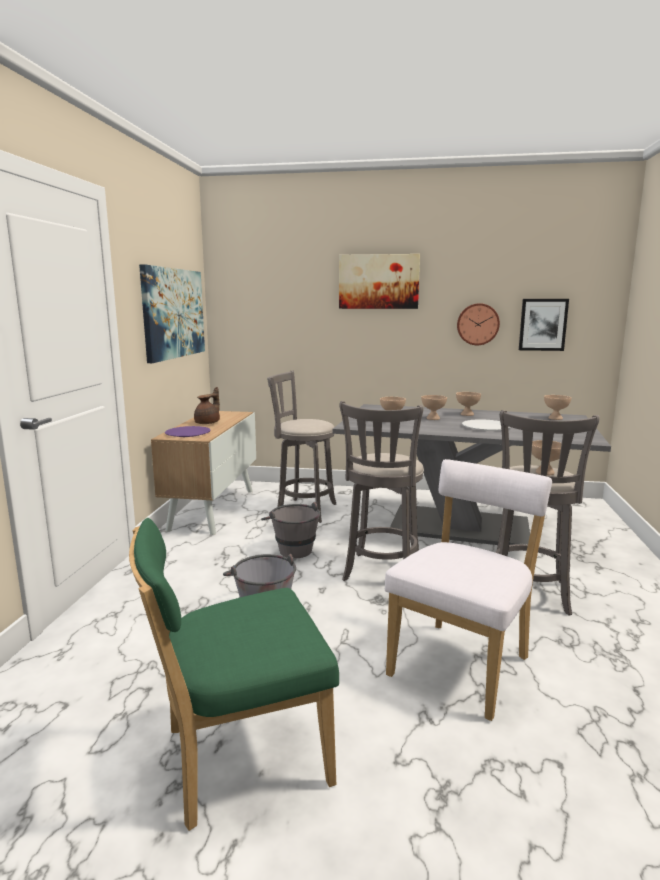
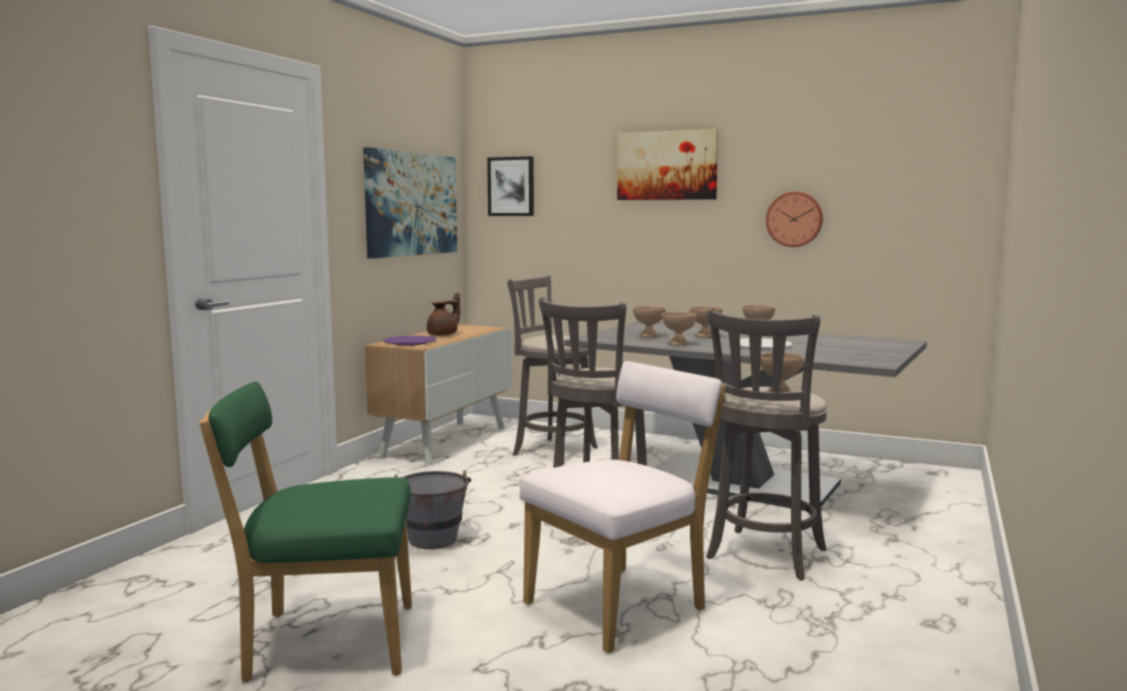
camera: 15 degrees right, 5 degrees down
(292, 548) = (508, 485): grey bucket -> none
(542, 324) = (883, 219): picture -> picture (511, 186)
(556, 418) = (874, 342): beige bowl -> beige bowl (679, 344)

